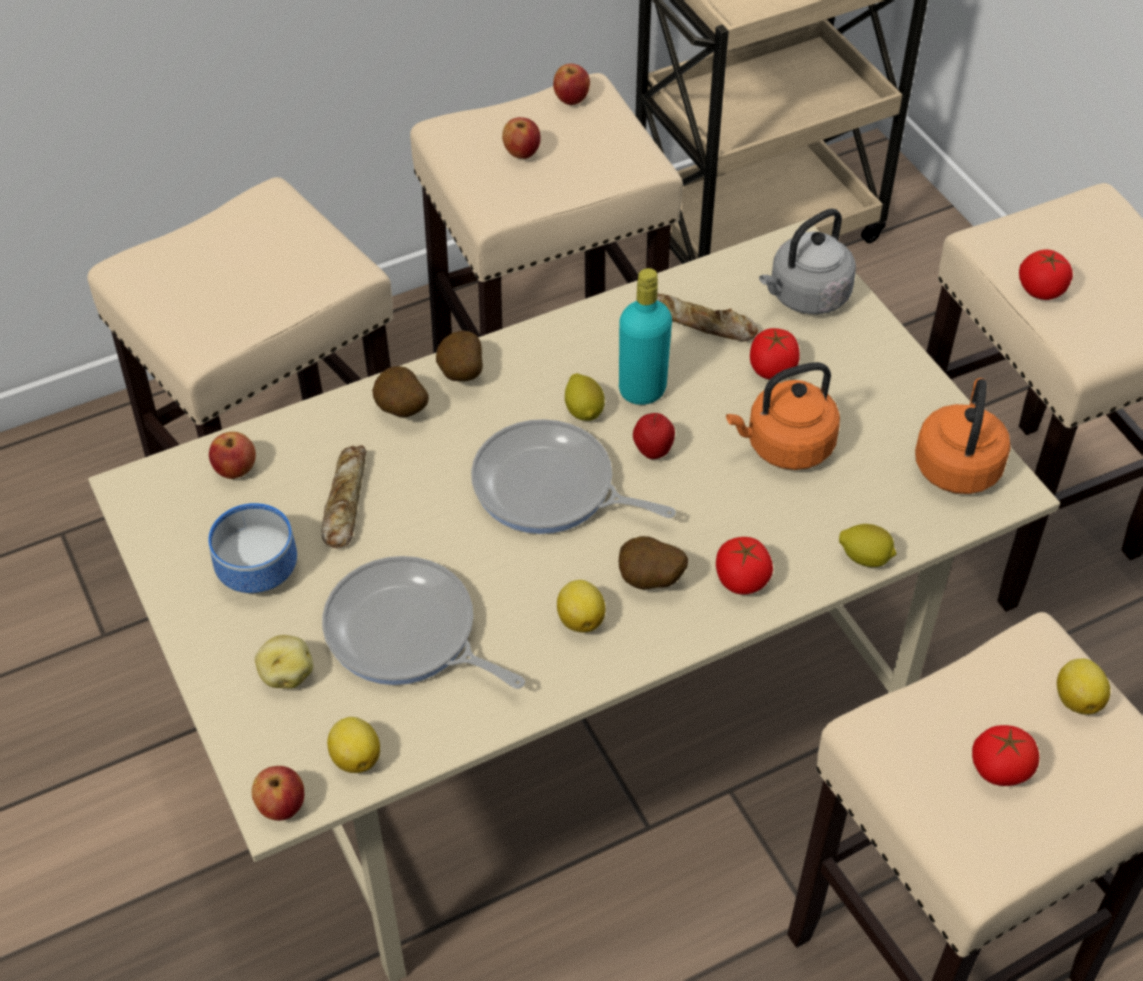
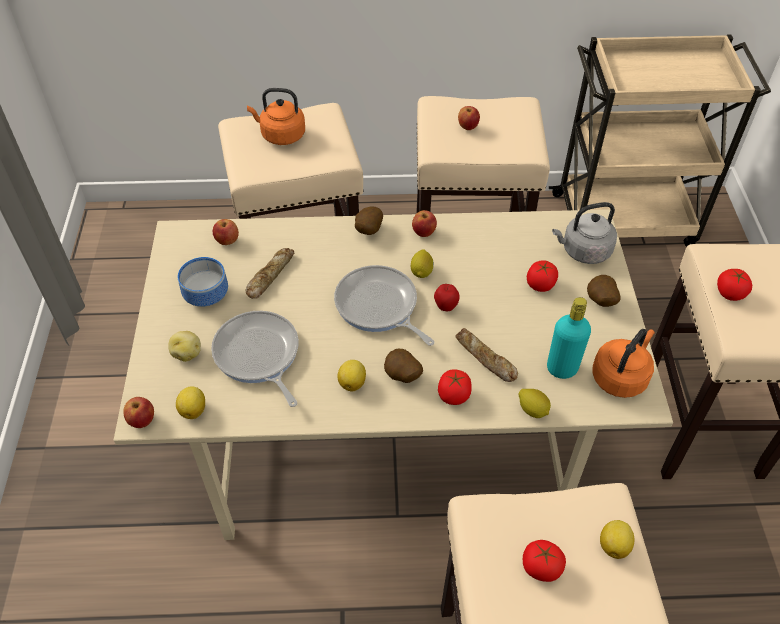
camera: 25 degrees right, 0 degrees up
(401, 411) = (326, 239): potato -> potato (600, 302)
(571, 99) = (511, 107): apple -> apple (424, 232)
(642, 390) = (460, 271): turquoise bottle -> turquoise bottle (562, 368)
(701, 324) = (514, 247): bread -> bread (485, 359)
(785, 446) = (522, 330): orange kettle -> orange kettle (281, 135)

